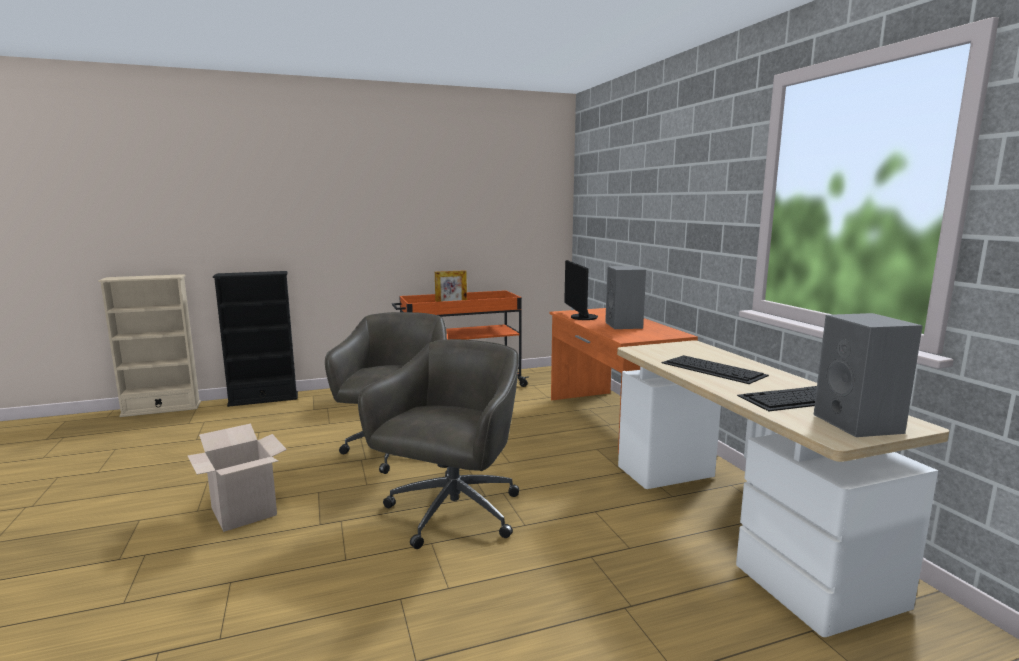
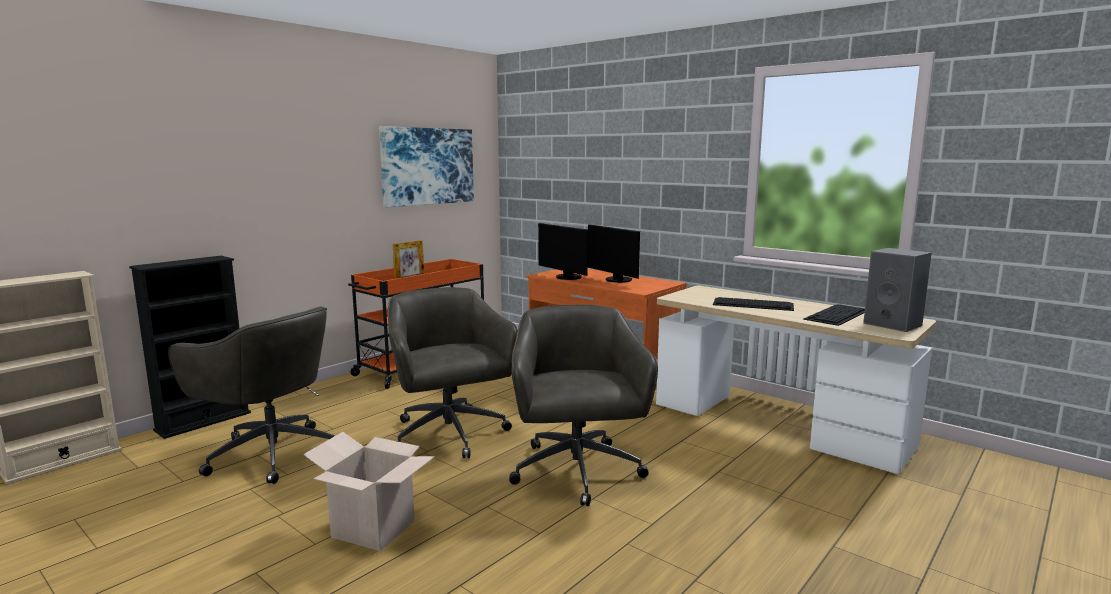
camera: 30 degrees left, 0 degrees up
(267, 432) = (271, 453): none -> grey office chair
(489, 203) = (428, 166): none -> picture
(624, 325) = (616, 280): grey speaker -> monitor

